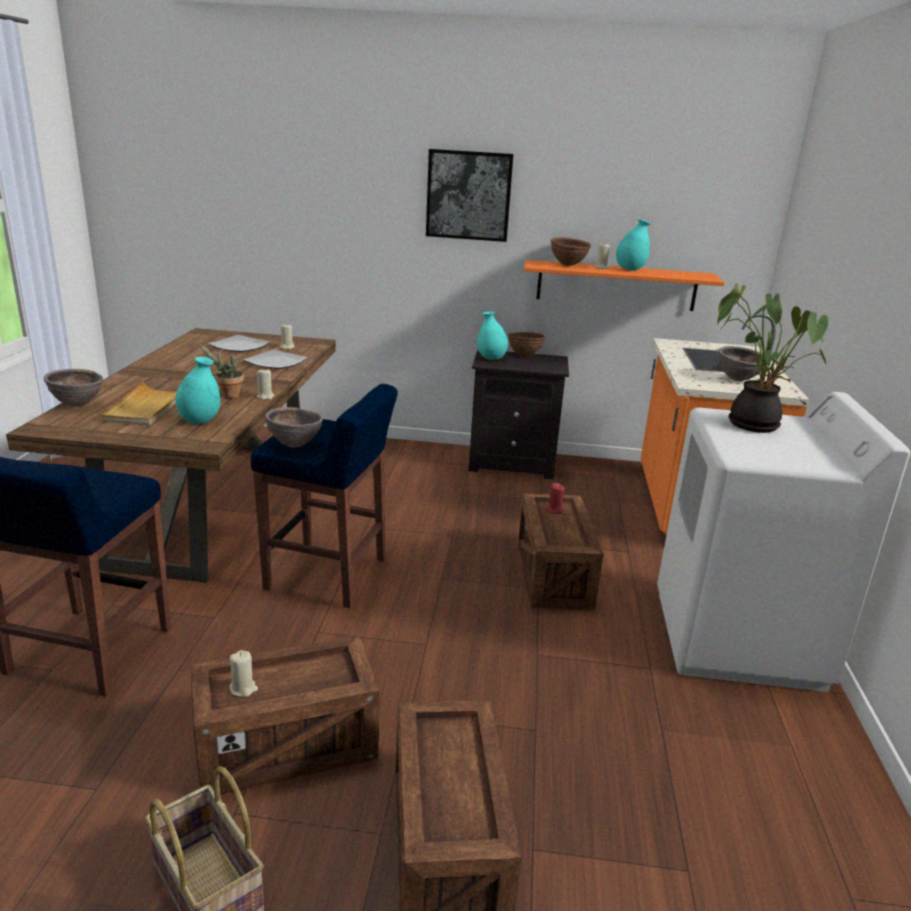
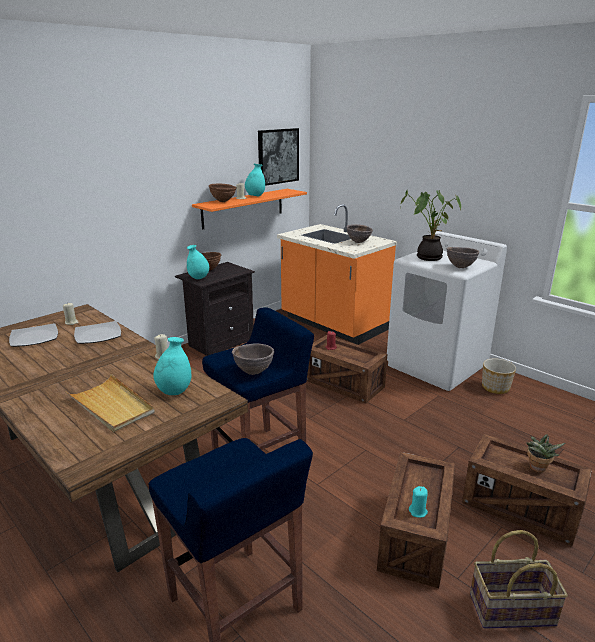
camera: 50 degrees left, 0 degrees up
(78, 405) = (51, 437): brown bowl -> brown bowl (460, 267)
(228, 395) = (138, 369): potted plant -> potted plant (537, 469)
(243, 688) = (418, 511): beige candle -> turquoise candle
(468, 195) = (148, 166): picture -> picture (278, 156)
(772, 725) = (496, 388): none -> planter

